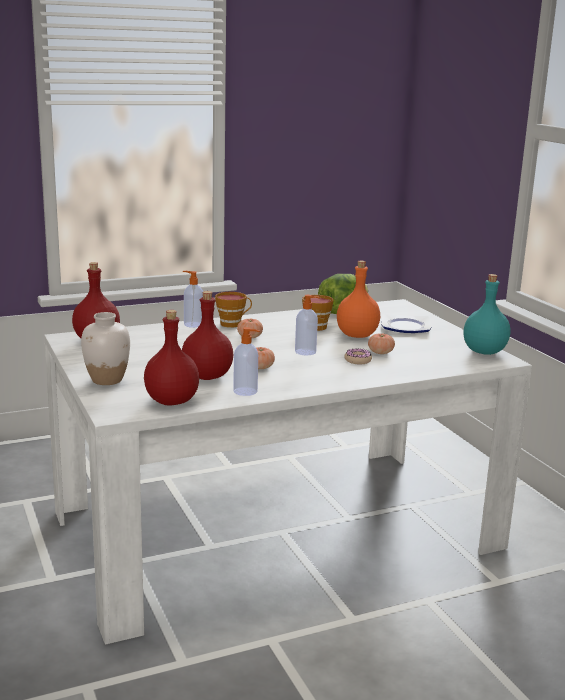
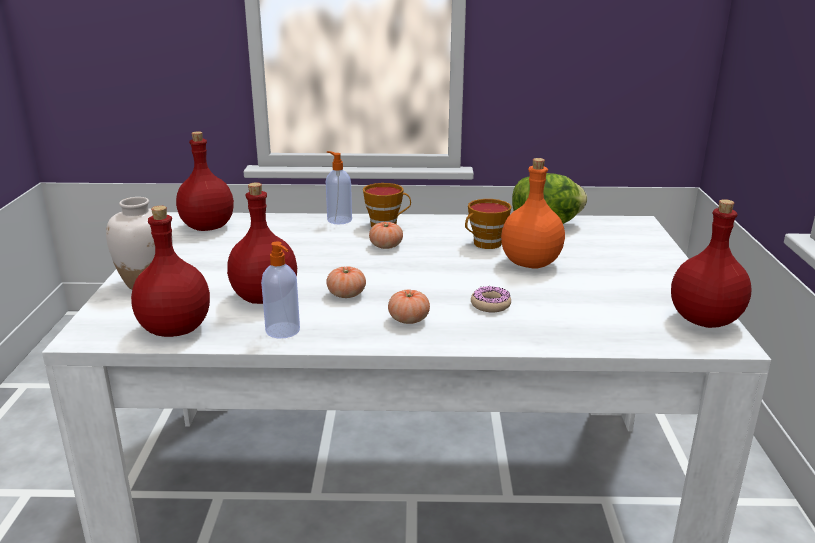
camera: 25 degrees right, 5 degrees up
(306, 352) = (433, 280): soap dispenser -> none
(380, 352) = (537, 296): tomato -> tomato (408, 319)
(404, 327) = (613, 259): plate -> none
(483, 351) = (703, 320): turquoise bottle -> red bottle

